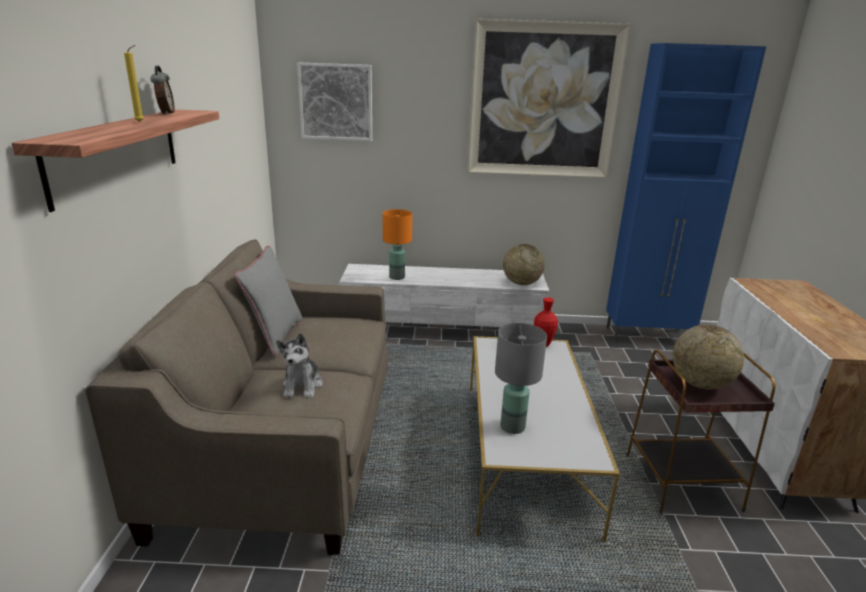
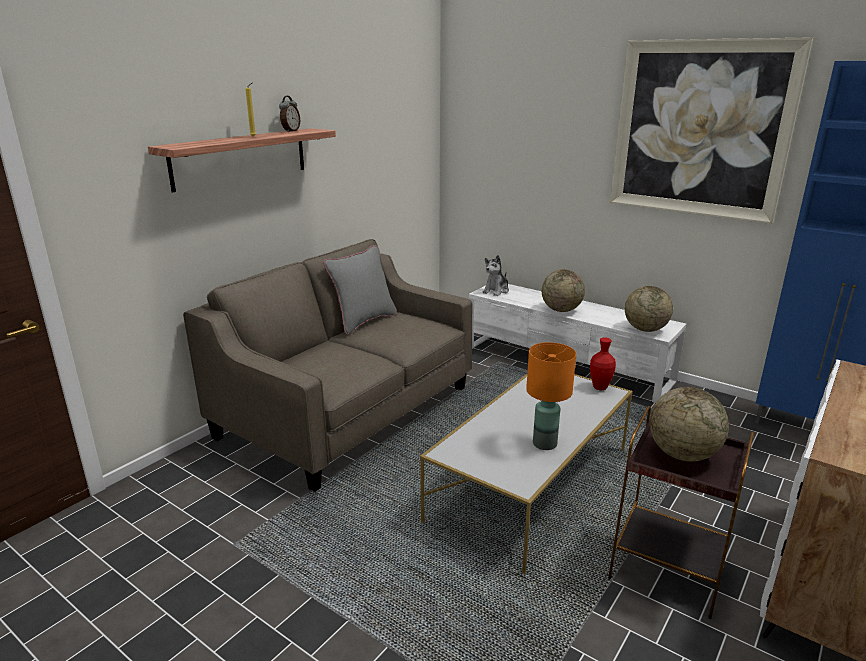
camera: 35 degrees right, 0 degrees up
(302, 386) = (340, 357): plush toy -> plush toy (496, 291)
(336, 102) = (496, 125): picture -> none
(396, 277) = (523, 300): orange table lamp -> orange table lamp (544, 444)
(439, 280) = (561, 310): none -> globe
(512, 426) = (481, 438): grey table lamp -> none

